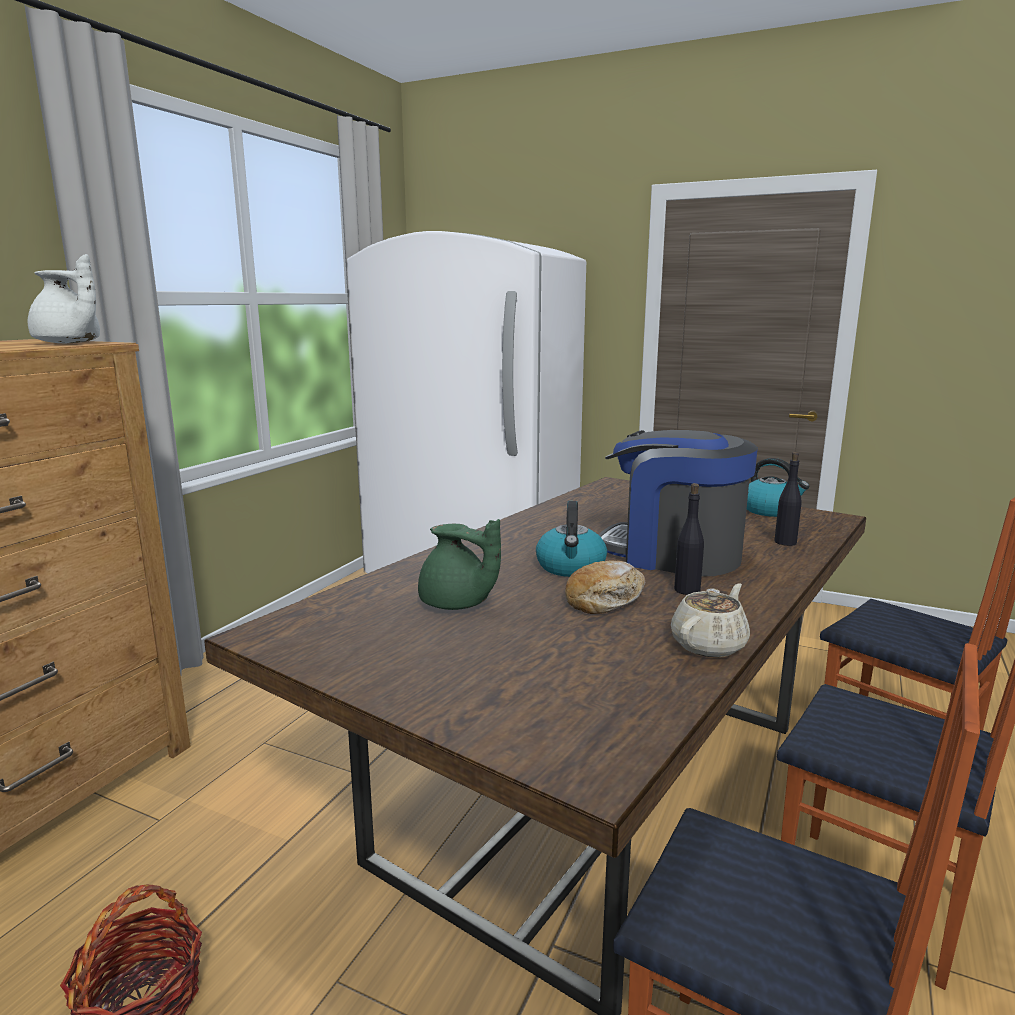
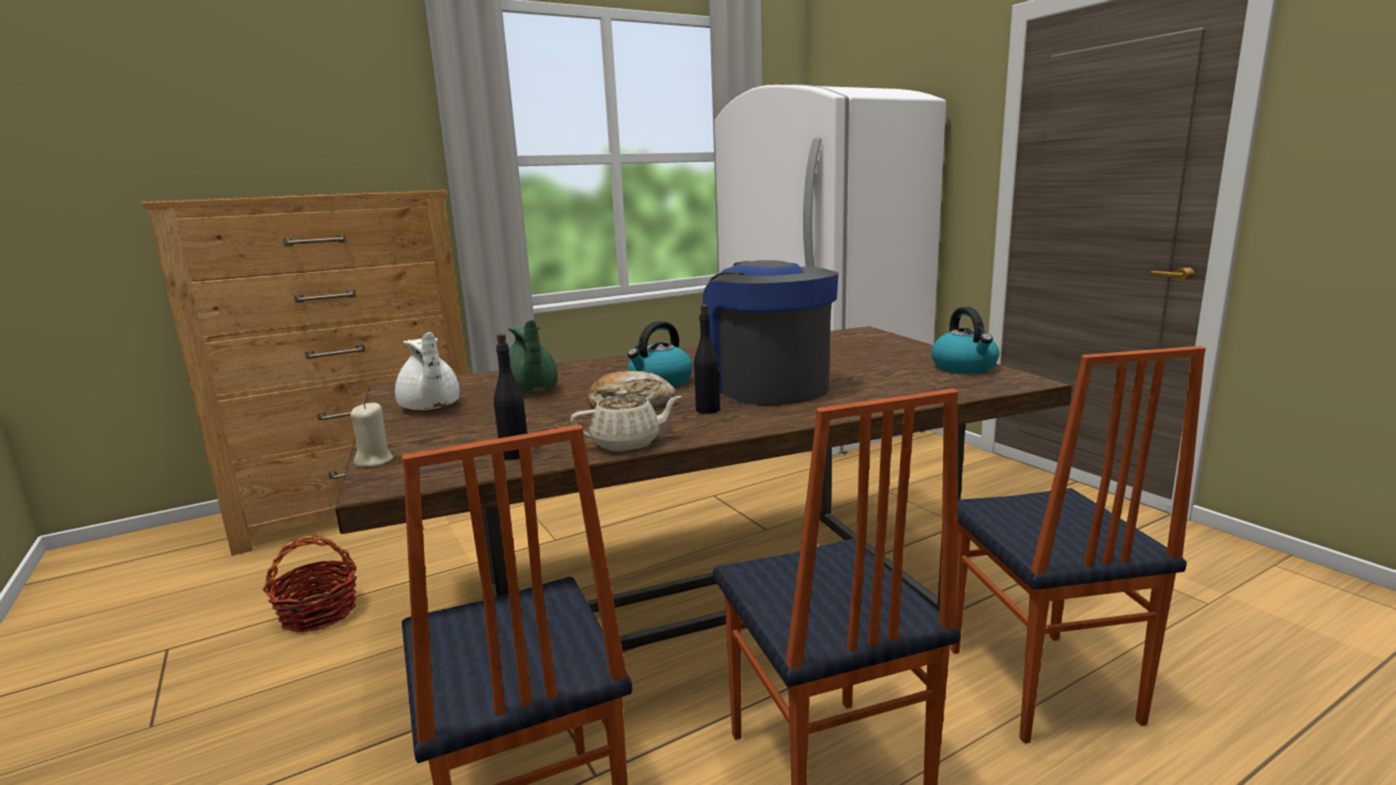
camera: 35 degrees right, 0 degrees up
(69, 343) = (407, 190): white teapot -> white teapot (429, 407)
(503, 746) = (374, 461): none -> beige candle
(785, 542) = (902, 392): black bottle -> black bottle (515, 454)

